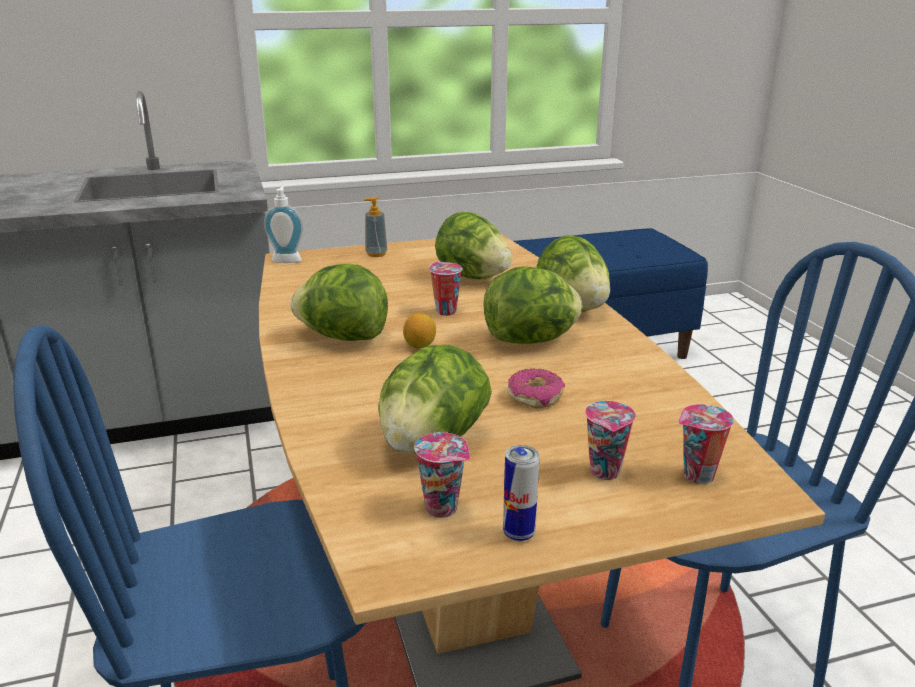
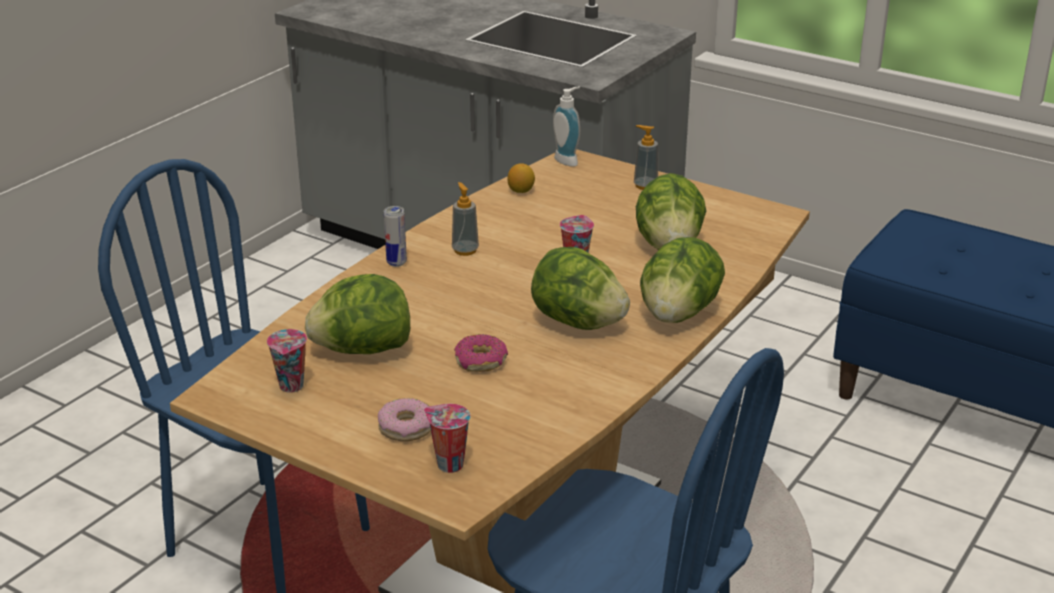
camera: 50 degrees right, 5 degrees up
(343, 337) = (465, 250): lettuce -> soap dispenser
(419, 346) = (496, 284): lemon -> lemon (521, 191)
(519, 533) = (295, 422): can -> can (396, 263)
(606, 473) = (406, 427): cup -> donut

